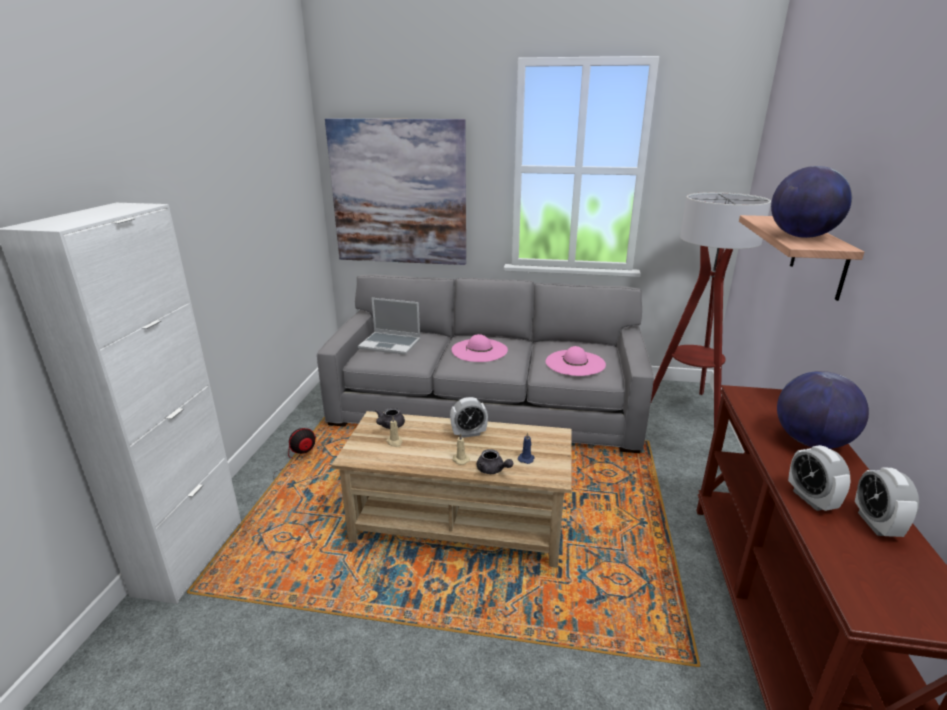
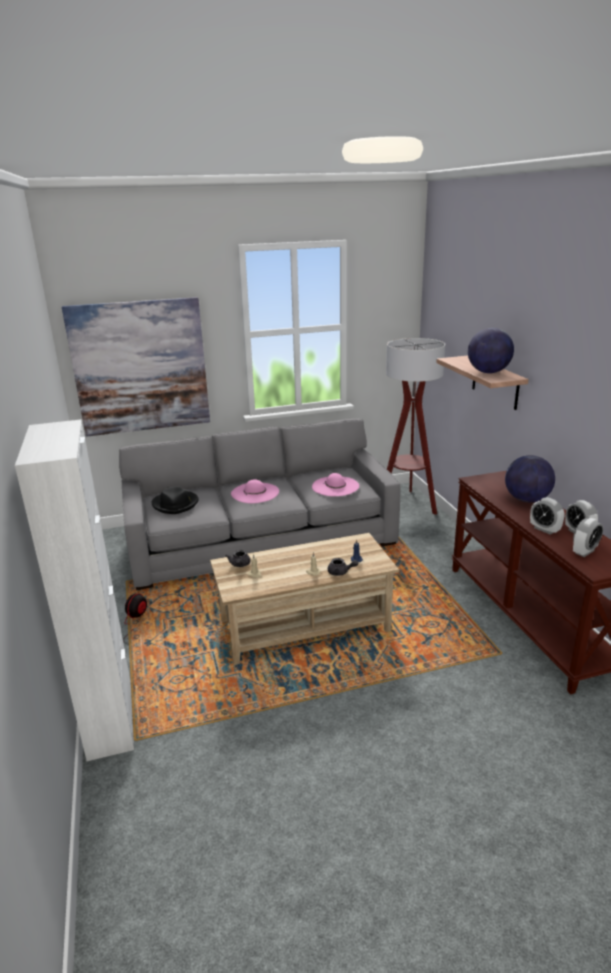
camera: 25 degrees left, 0 degrees up
(391, 344) = (176, 504): laptop -> black hat
(468, 433) = (303, 554): alarm clock -> alarm clock (584, 552)

